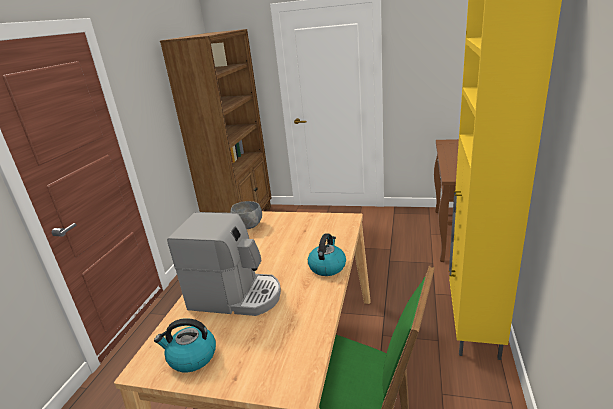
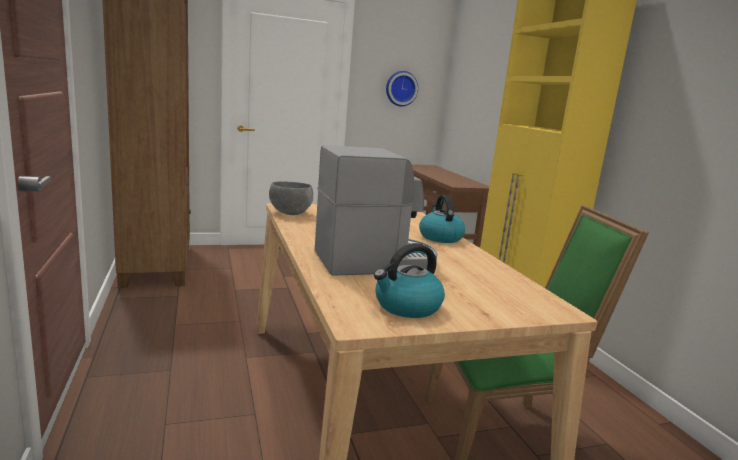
camera: 35 degrees left, 10 degrees down
(434, 70) = (401, 88): none -> wall clock

